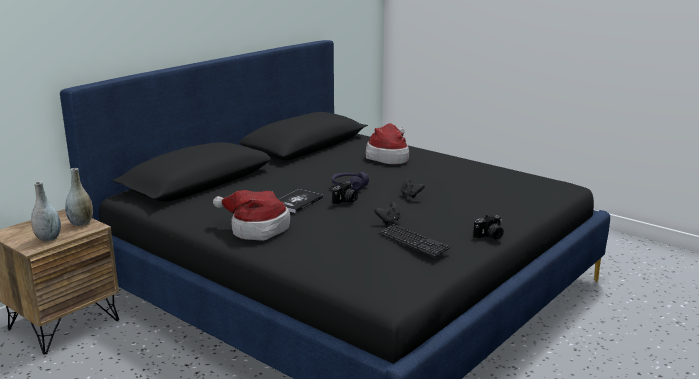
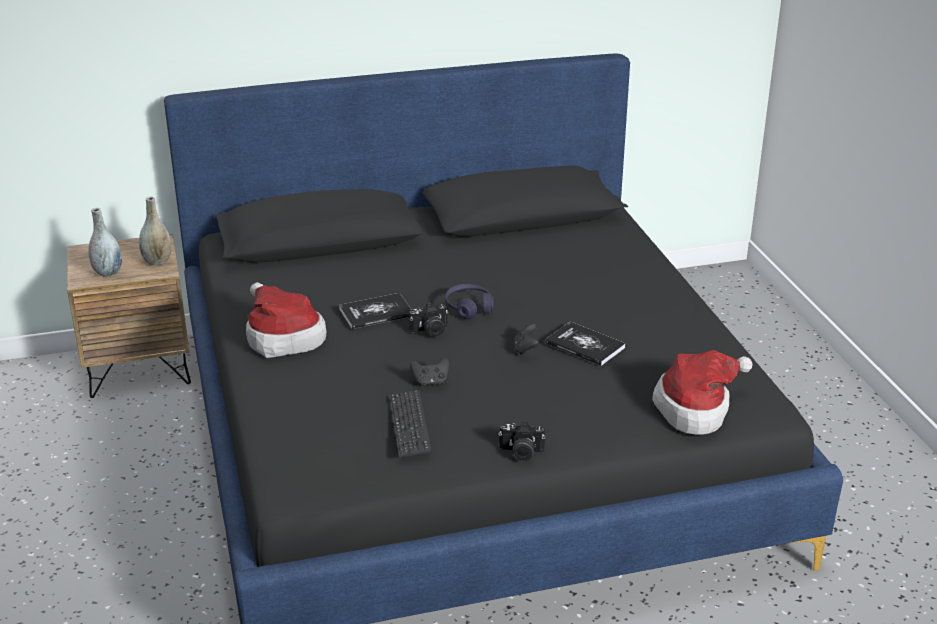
camera: 35 degrees right, 10 degrees up
(389, 156) = (595, 271): hat -> hat (697, 408)
(439, 185) = (585, 345): none -> book

